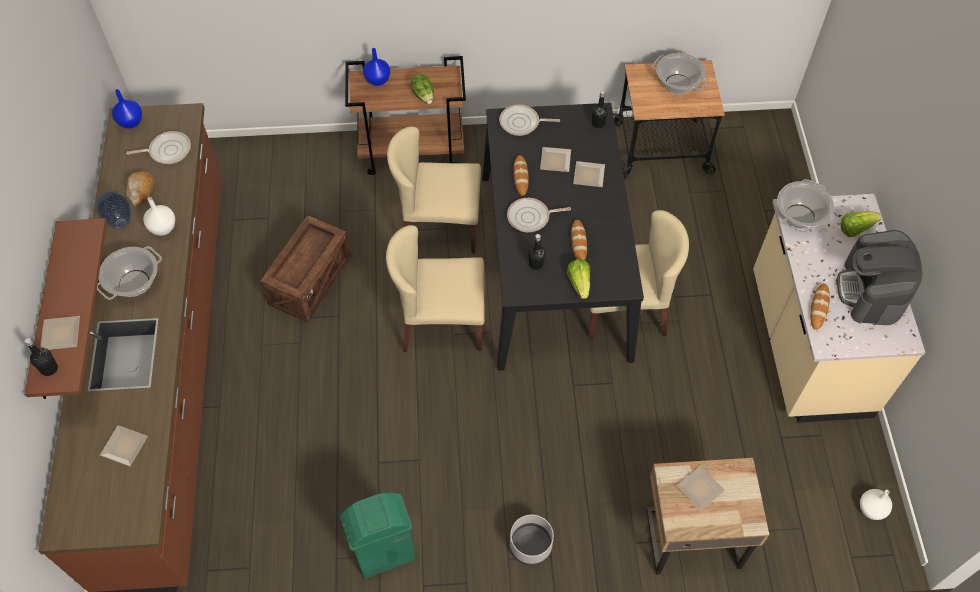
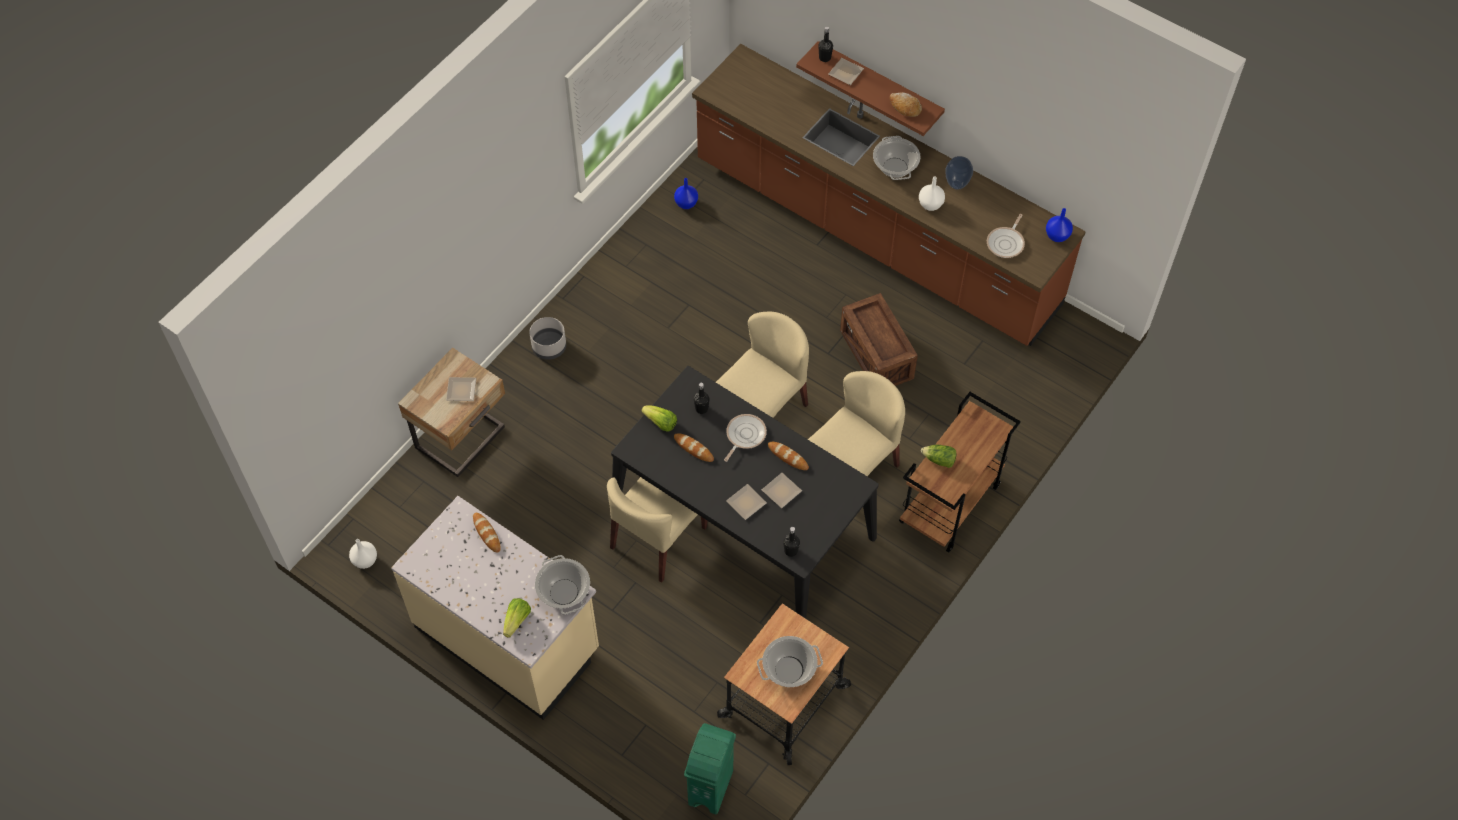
camera: 130 degrees right, 0 degrees up
(124, 445) = (772, 107): plate -> none
(141, 191) = (978, 209): bread -> bread (904, 107)
(377, 80) = (986, 439): blue vase -> blue vase (686, 204)
(384, 554) = (623, 269): green trash can -> green trash can (711, 786)
(522, 123) = (840, 497): frying pan -> none
(871, 291) = (463, 579): coffee machine -> none

